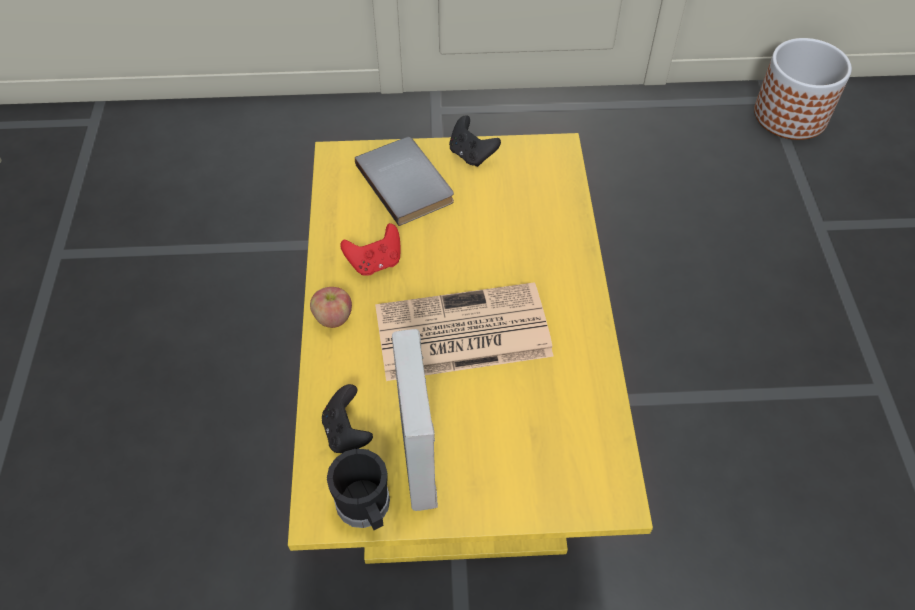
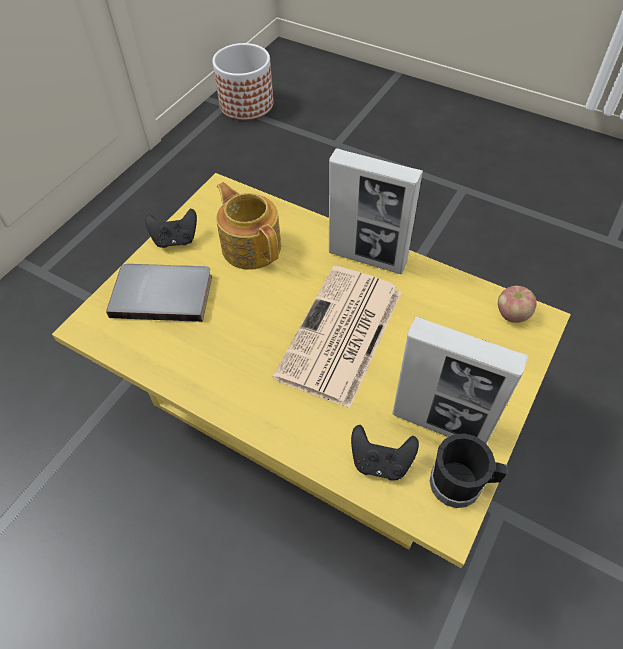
camera: 55 degrees left, 0 degrees up
(333, 317) = (257, 415): apple -> apple (512, 314)
(375, 263) = (226, 356): red game controller -> none
(510, 210) = (251, 246): none -> teapot
(573, 307) = (367, 258): none -> picture frame

